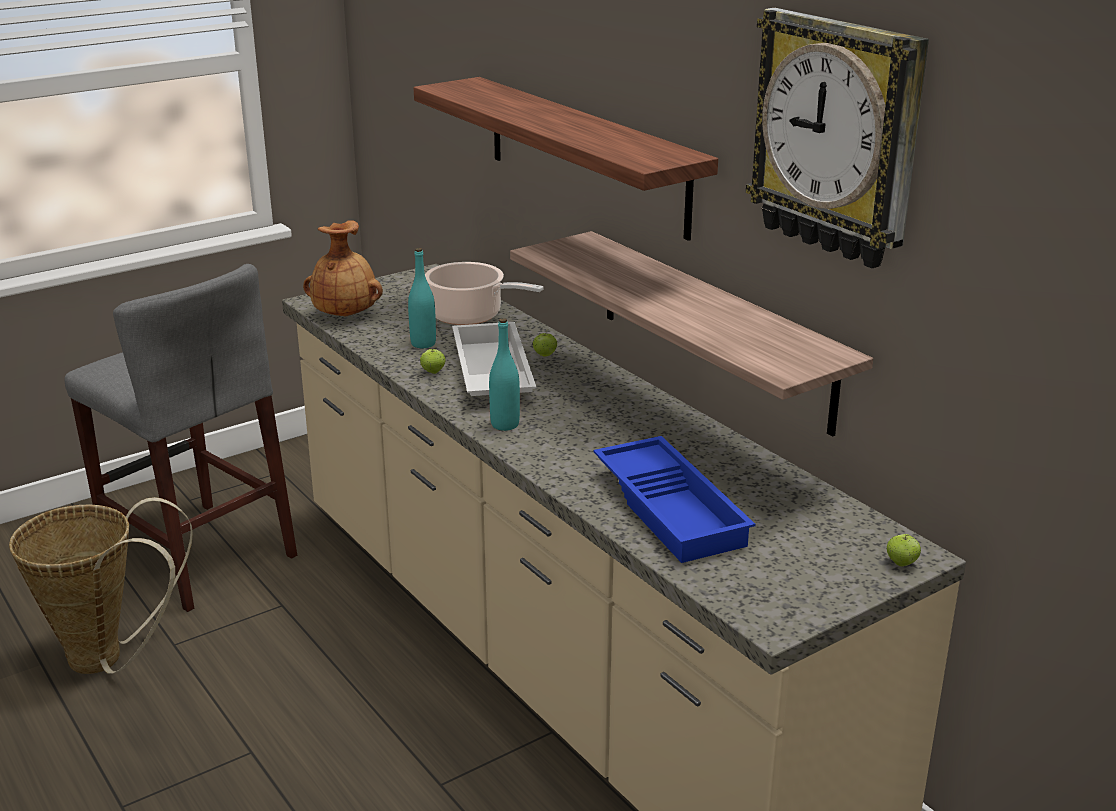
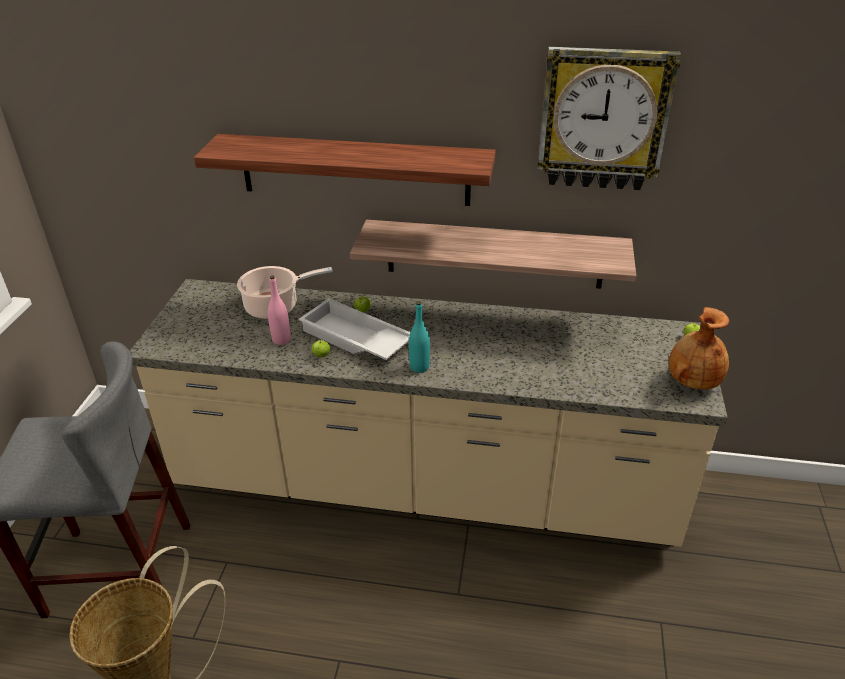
camera: 45 degrees left, 10 degrees up
(345, 315) = (194, 345): brown vase -> brown vase (692, 381)
(423, 344) = (281, 340): turquoise bottle -> pink bottle
(673, 508) = (573, 367): blue tray -> none

